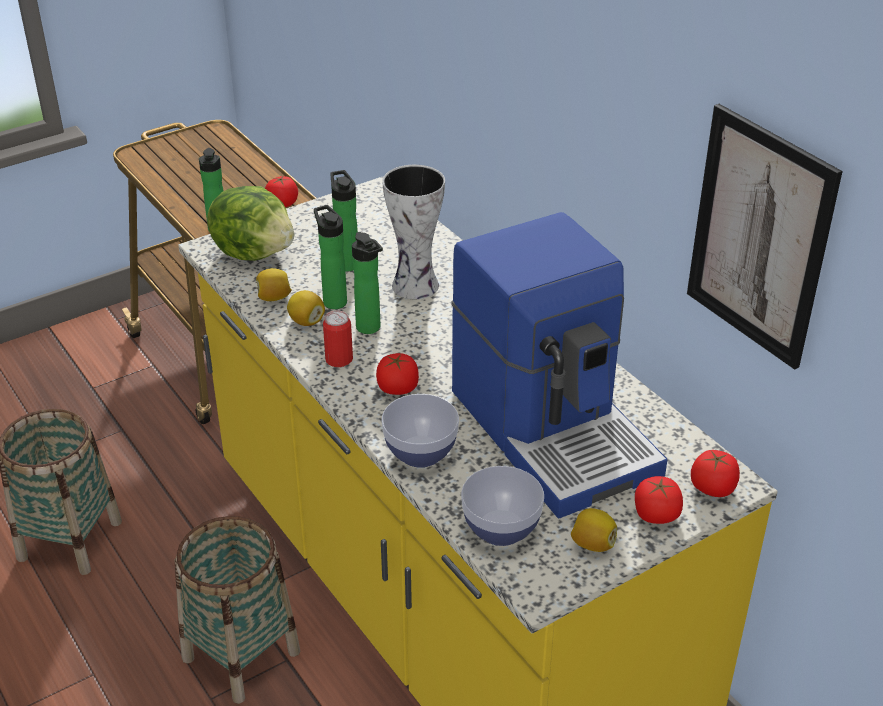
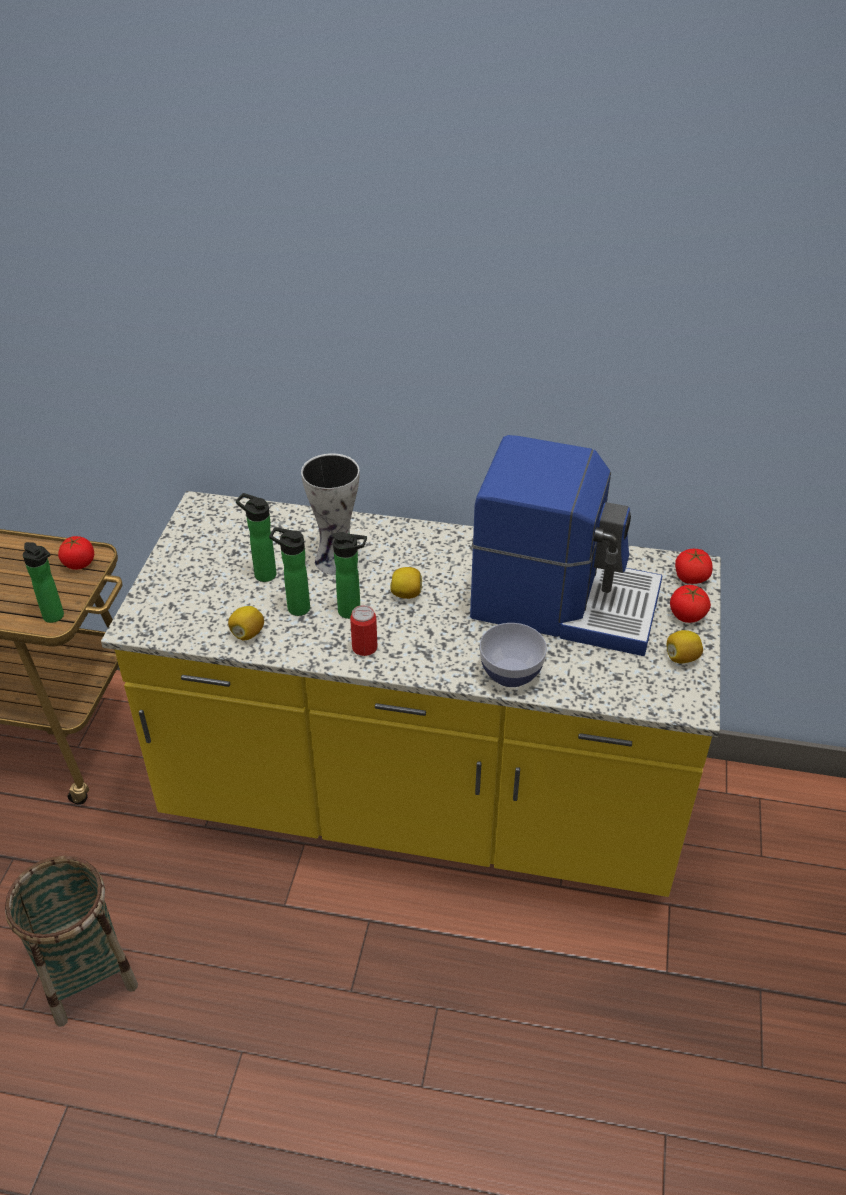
camera: 45 degrees left, 5 degrees up
(241, 655) = (334, 944): basket -> none
(255, 252) = (177, 608): lettuce -> none
(306, 321) = (299, 635): lemon -> lemon (406, 594)
(397, 388) = (433, 641): tomato -> none
(501, 528) = (624, 686): bowl -> none
(759, 237) = (678, 385): picture -> none

